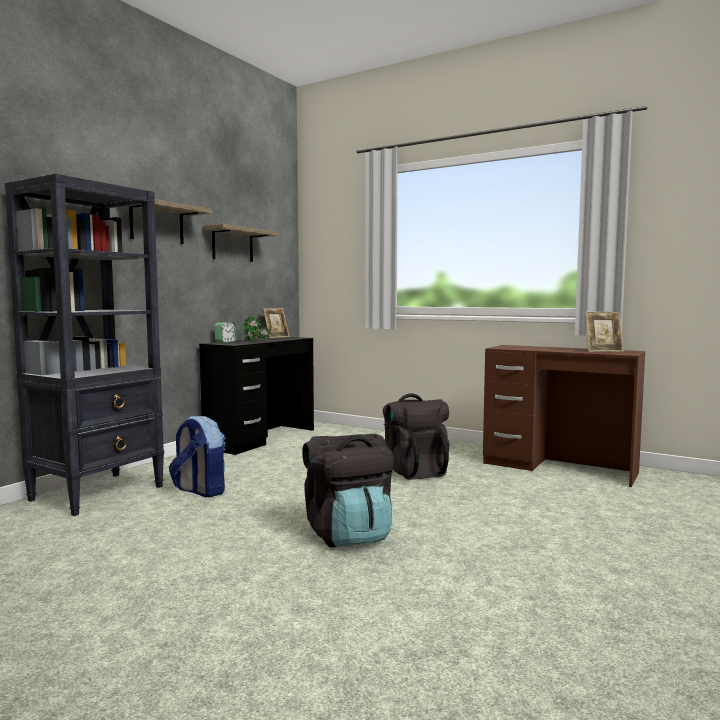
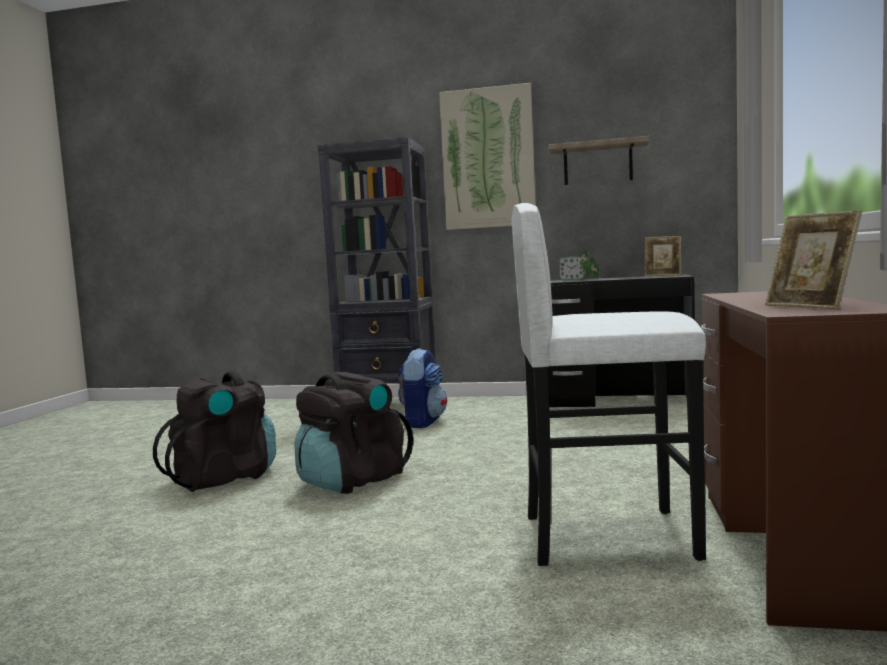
camera: 70 degrees right, 0 degrees up
(157, 223) = (488, 158): shelf -> picture
(414, 470) = (600, 470): black backpack -> black backpack (224, 478)
(525, 489) = (607, 536): none -> white stool

